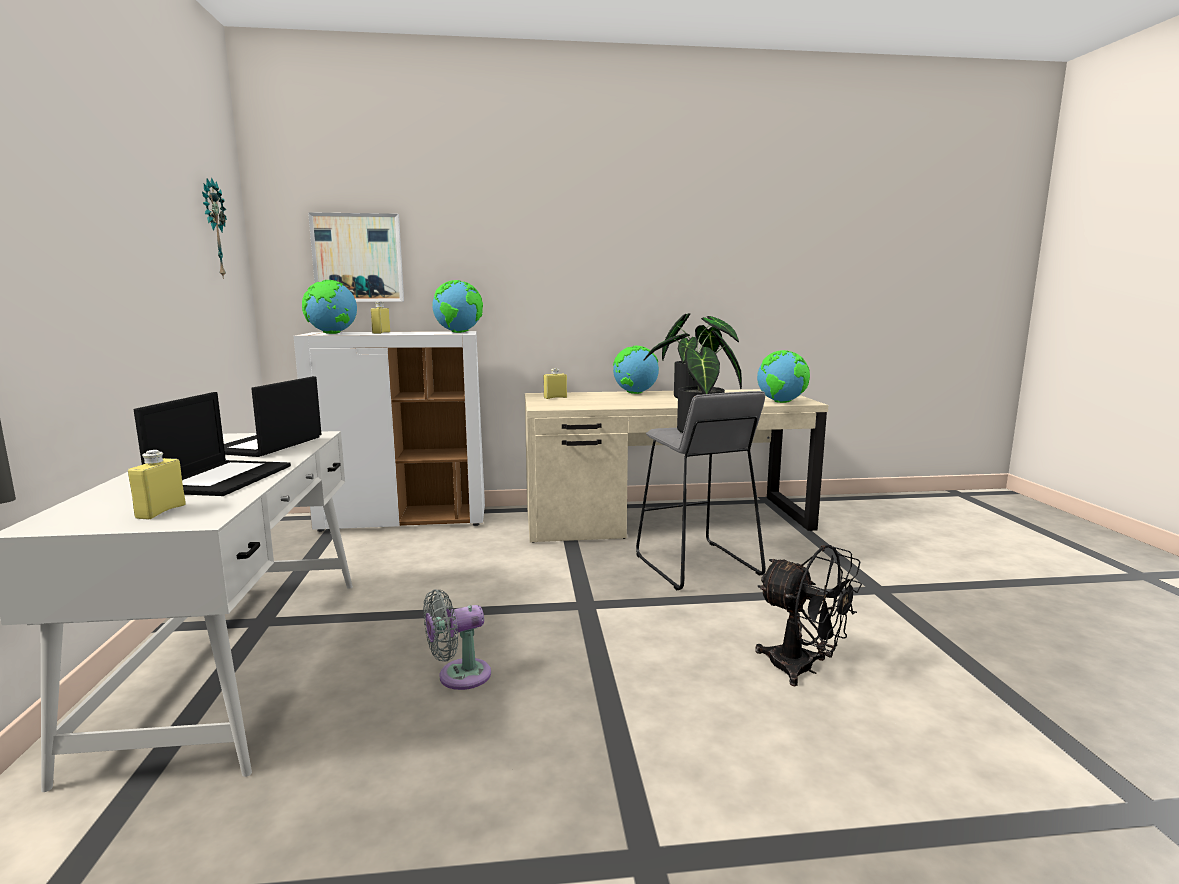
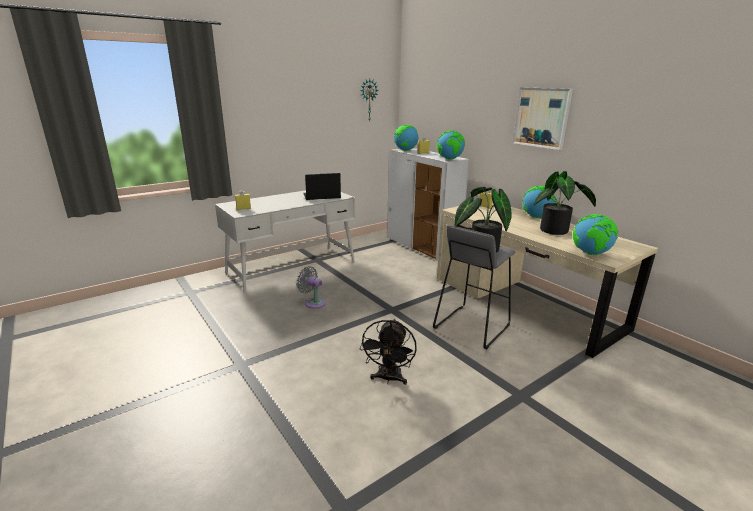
camera: 60 degrees right, 10 degrees up
(222, 478) = (279, 204): laptop -> none
(358, 258) = (431, 112): picture -> picture (541, 117)

